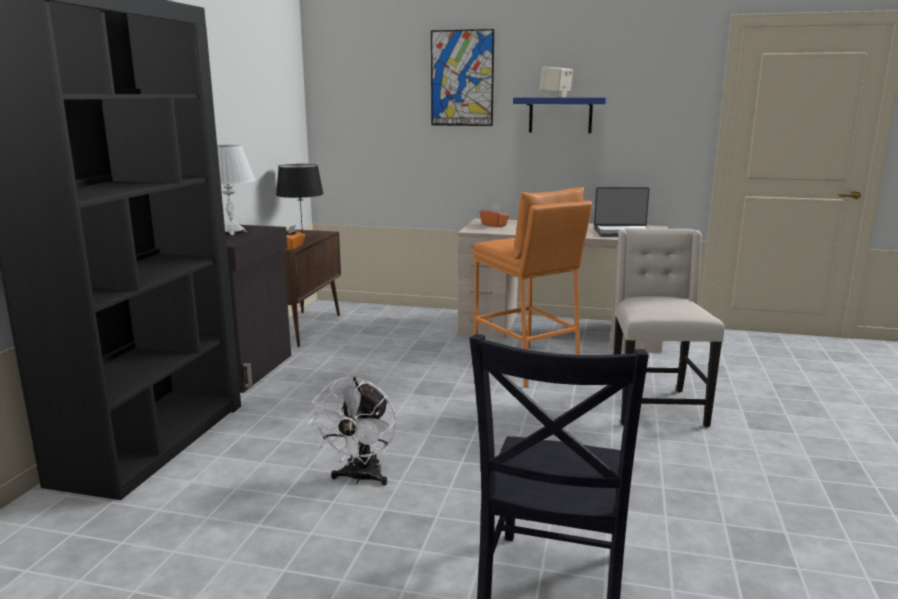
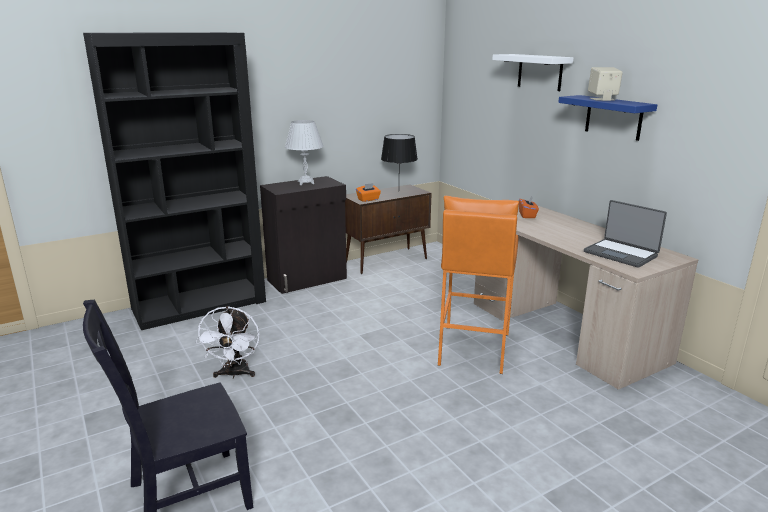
camera: 45 degrees right, 5 degrees up
(360, 478) = (234, 374): white fan -> white fan turned 60 degrees counterclockwise
(462, 78) = (540, 72): picture -> white shelf
(654, 406) = (502, 430): beige chair -> none

